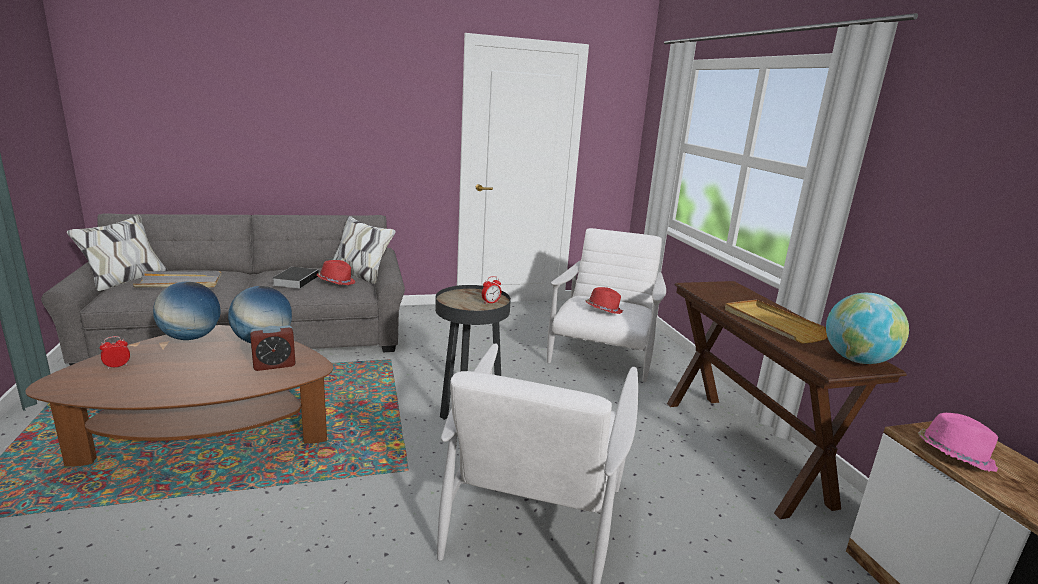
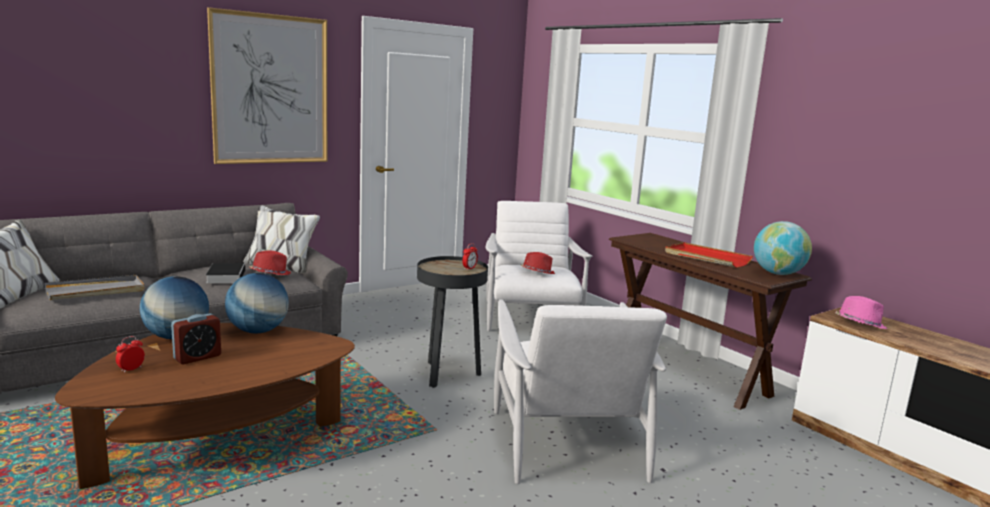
camera: 20 degrees left, 5 degrees down
(274, 365) = (294, 347): alarm clock -> alarm clock (197, 357)
(370, 107) = (270, 90): none -> picture
(773, 324) = (706, 258): beige tray -> red tray

